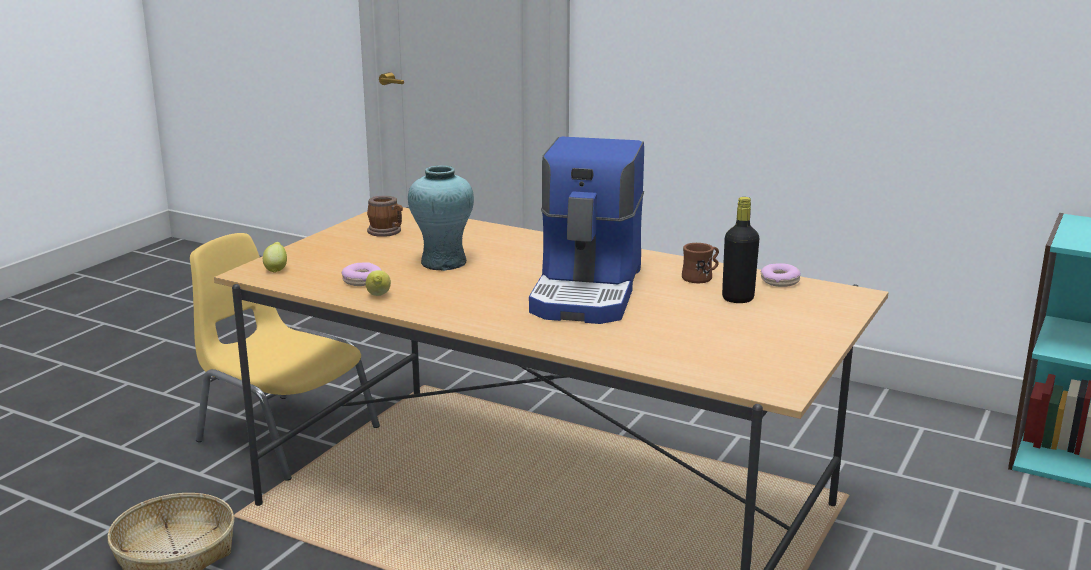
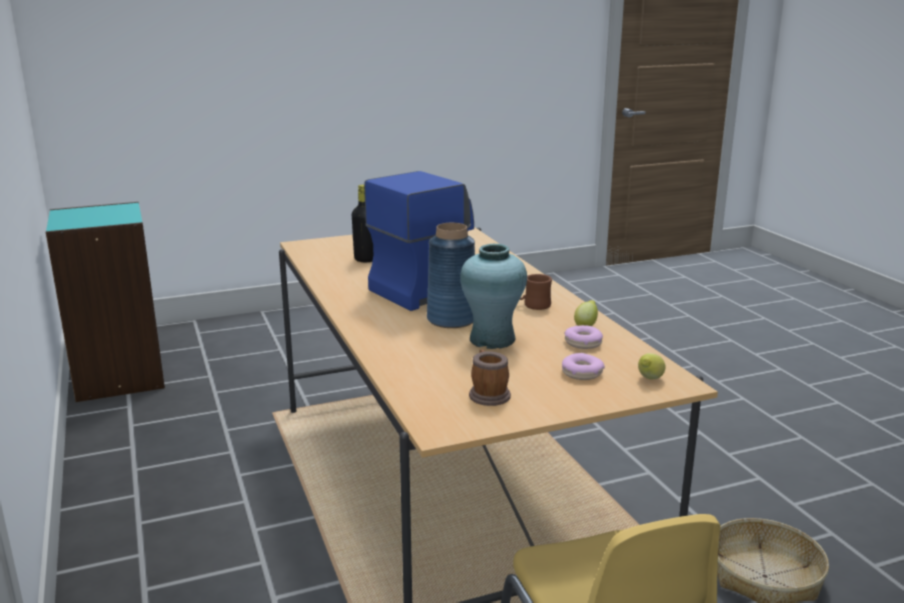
camera: 140 degrees left, 0 degrees up
(509, 267) = (451, 319): none -> blue vase
(701, 277) = (348, 275): brown mug -> brown mug (532, 305)
(779, 281) = (314, 260): donut -> donut (582, 373)

